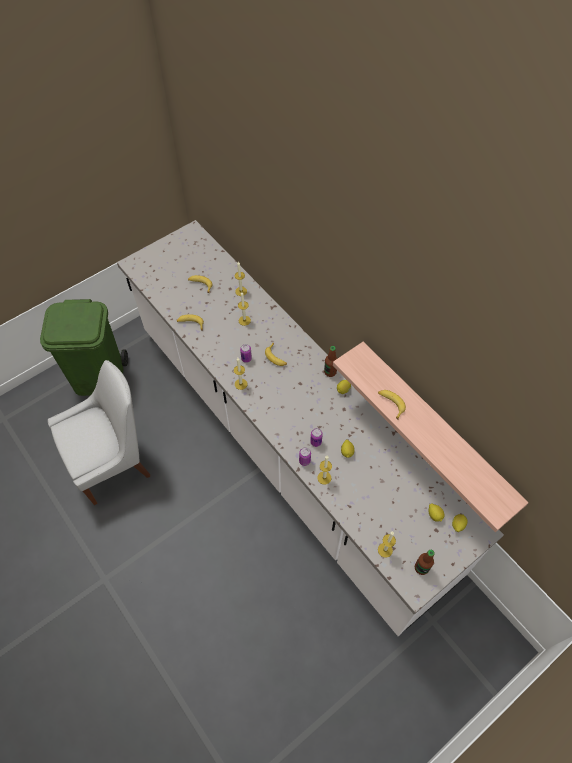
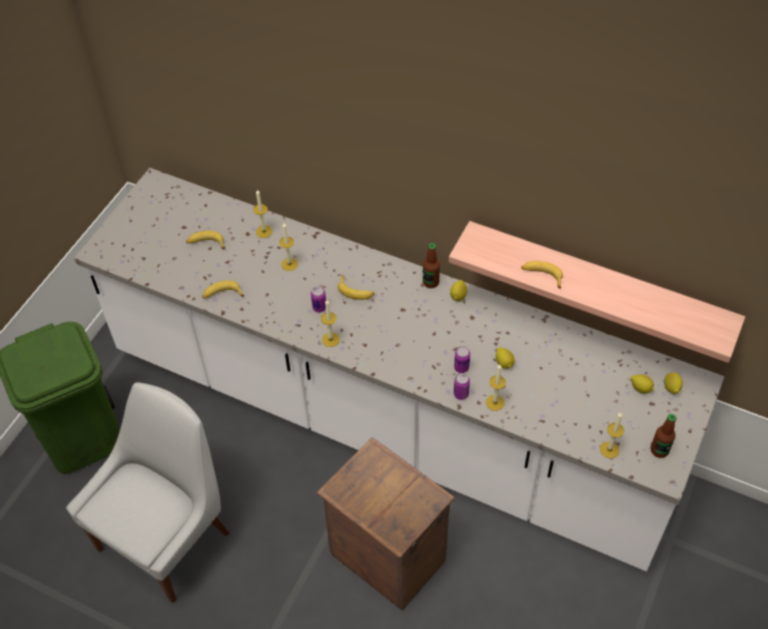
camera: 25 degrees left, 5 degrees down
(237, 538) = (387, 556): none -> crate

